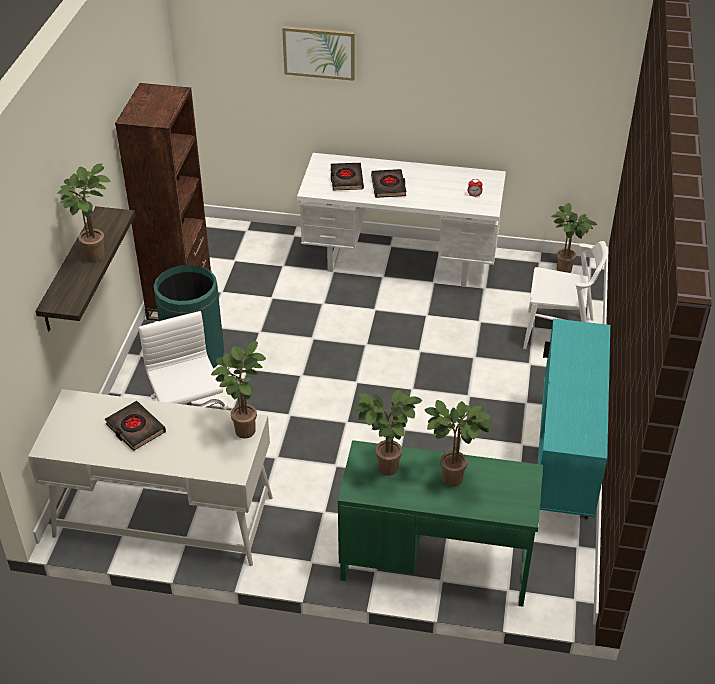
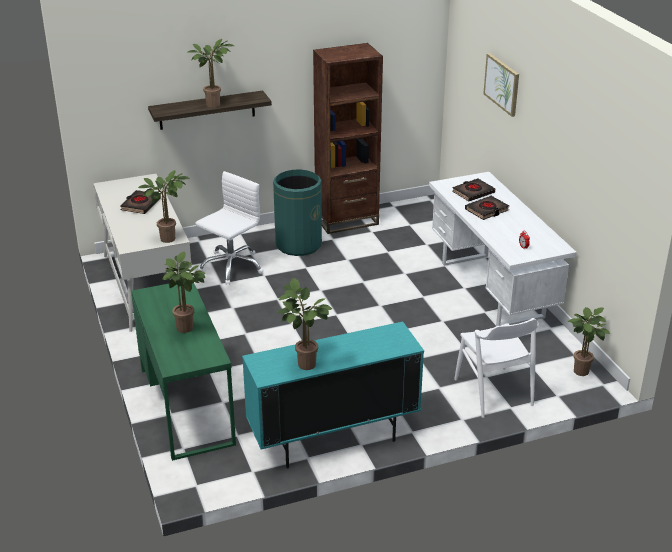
camera: 60 degrees right, 10 degrees down
(386, 470) = (172, 299): potted plant -> potted plant (303, 364)

